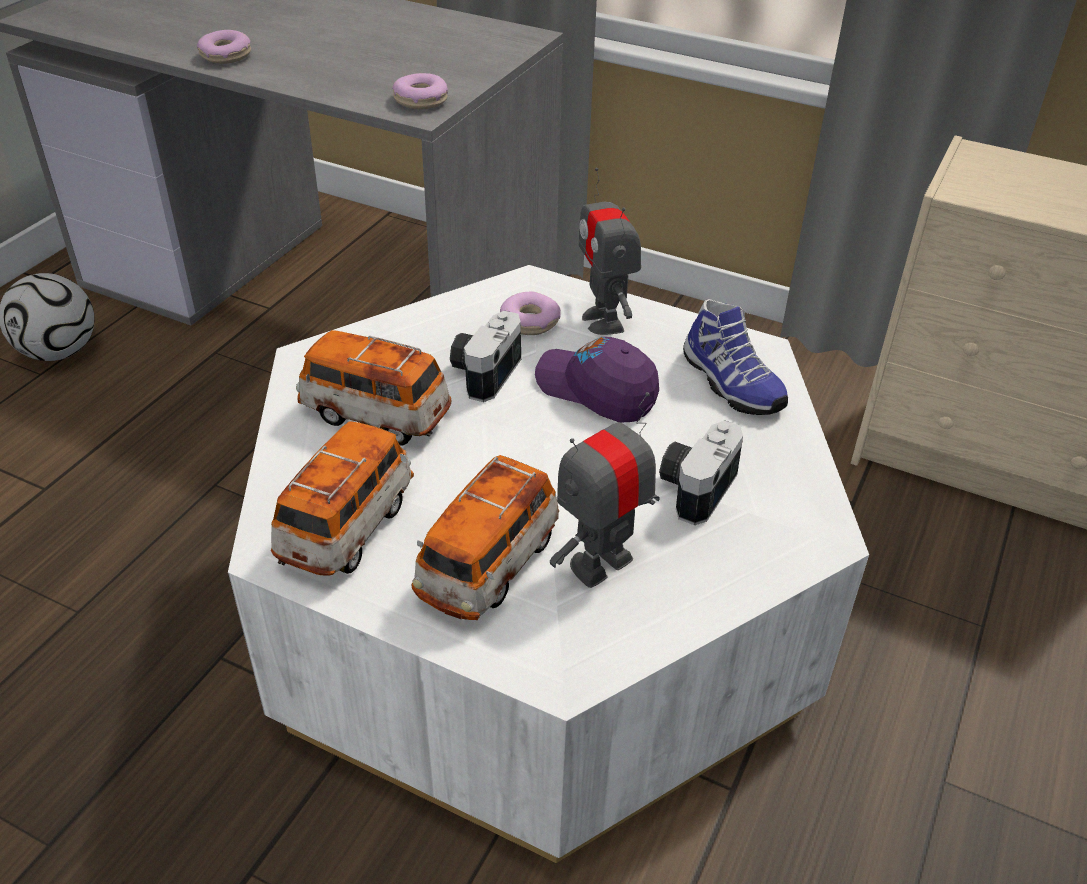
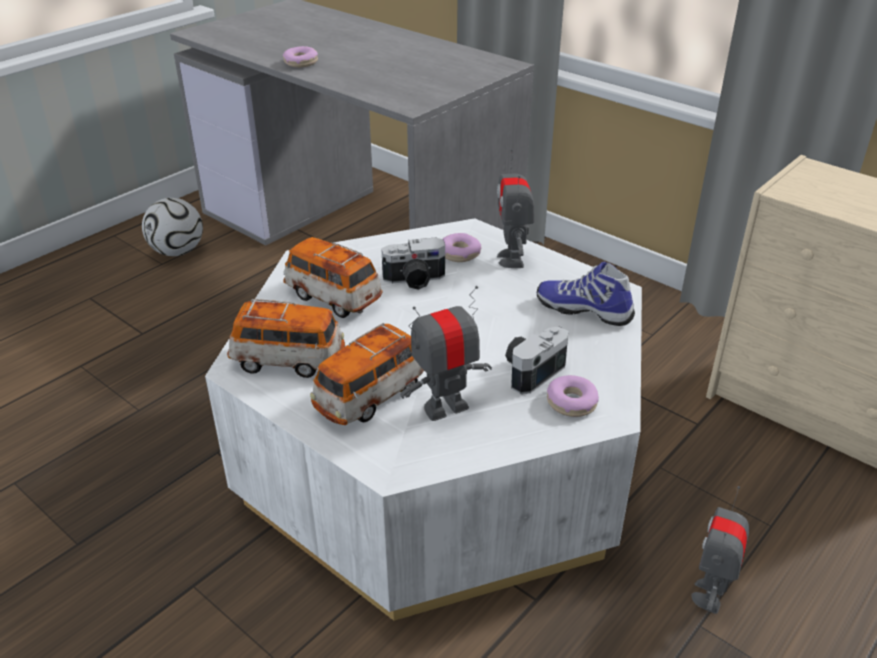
camera: 15 degrees right, 5 degrees down
(347, 526) = (288, 361): toy car -> toy car turned 60 degrees clockwise
(420, 100) = (414, 99): donut -> donut (571, 402)
(483, 371) = (415, 280): camera -> camera turned 135 degrees counterclockwise
(596, 391) = (488, 302): purple cap -> none
(729, 384) = (584, 309): shoe -> shoe turned 135 degrees clockwise
(942, 736) = (710, 595): none -> toy robot

